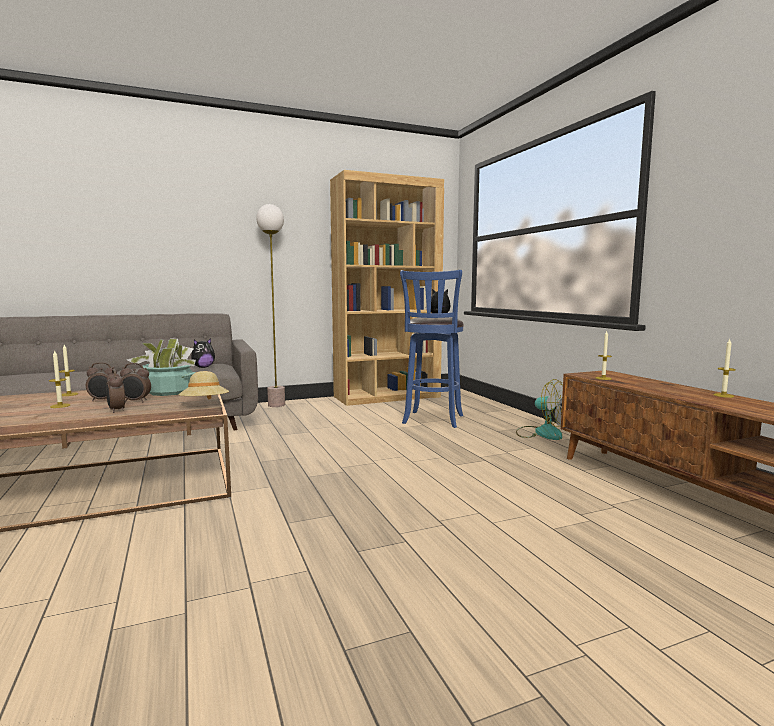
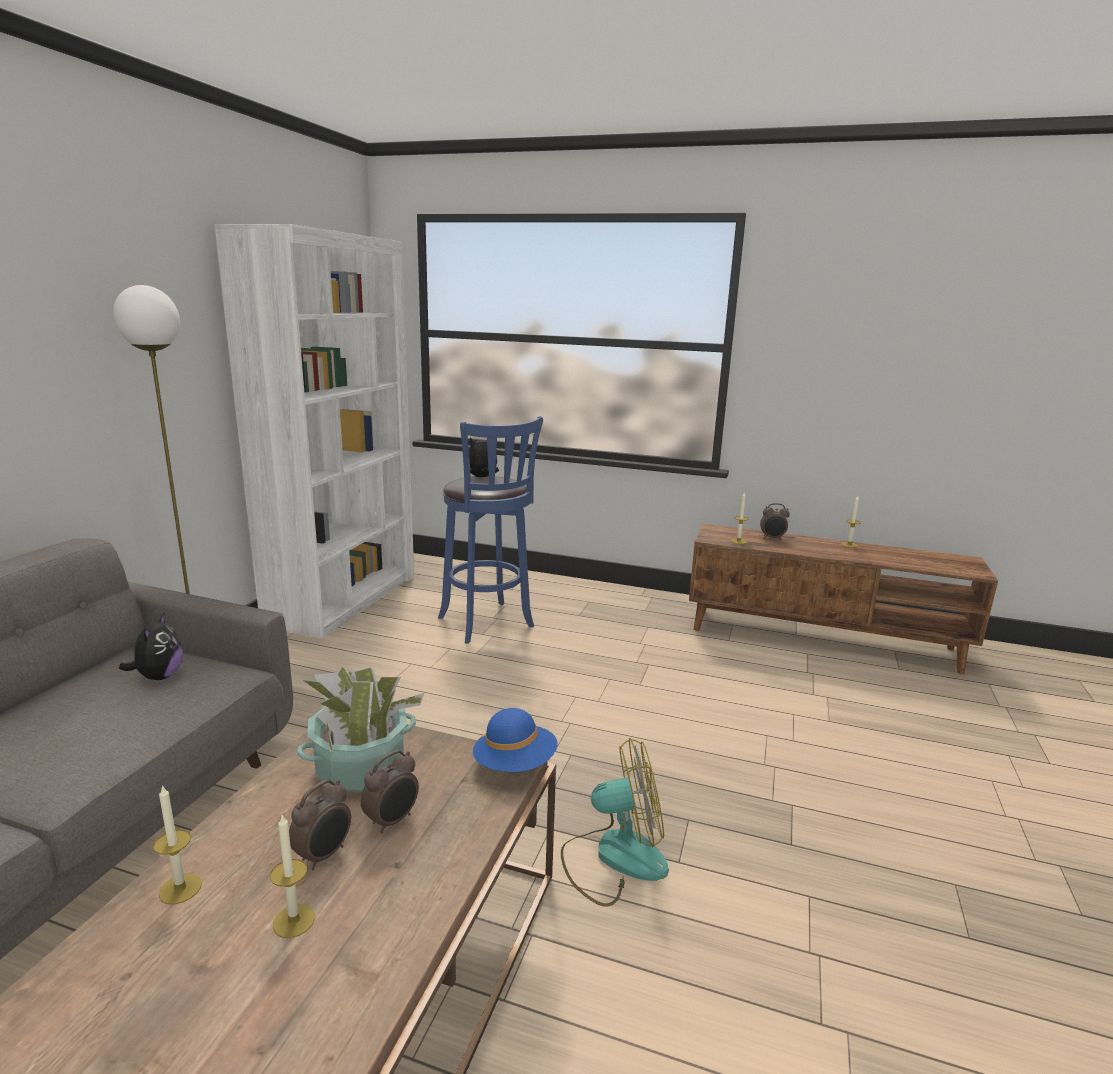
camera: 50 degrees left, 10 degrees up
(116, 410) = (443, 858): alarm clock -> alarm clock (772, 538)
(205, 404) = (515, 764): beige hat -> blue hat
(387, 397) = (344, 599): brown bookcase -> white bookcase
(541, 433) = (617, 602): fan -> fan (614, 857)

